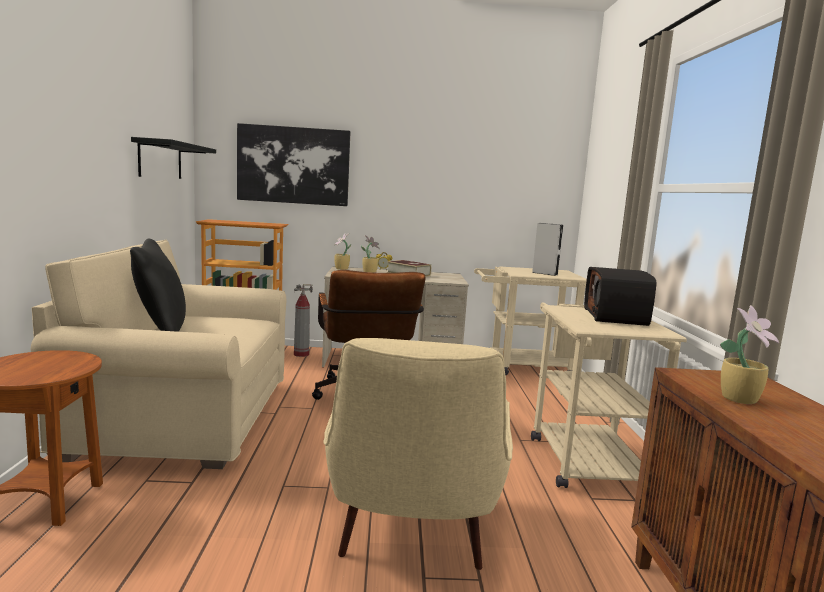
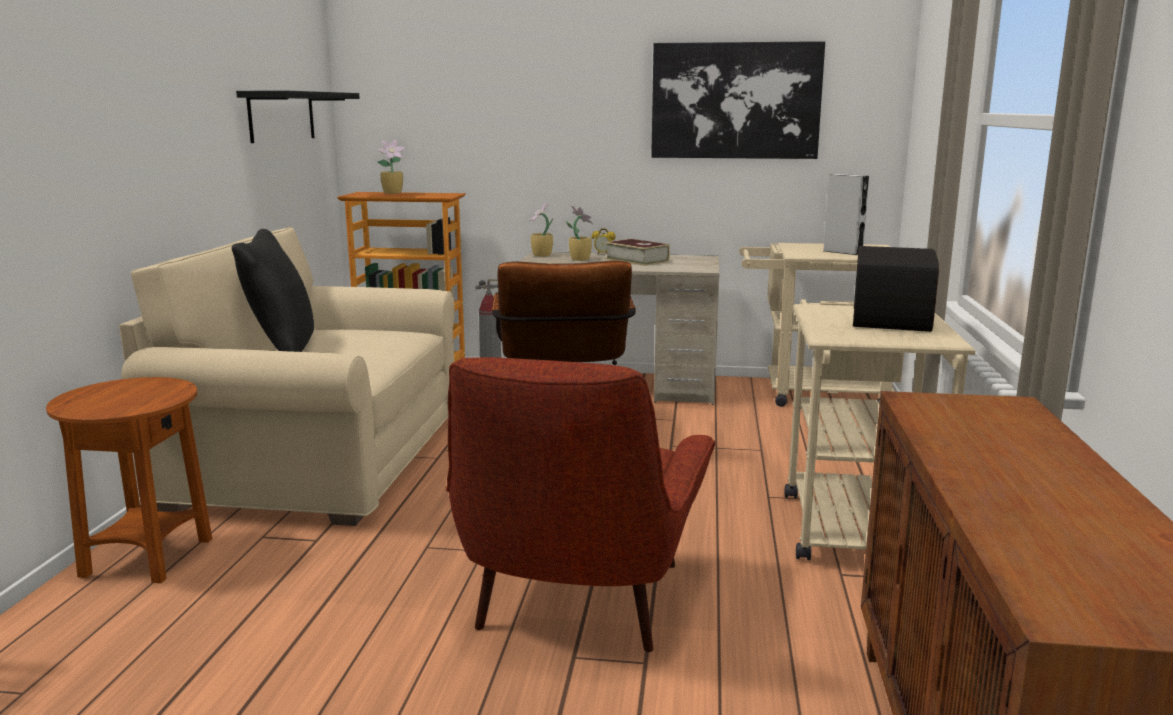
camera: 10 degrees right, 5 degrees up
(293, 165) = (469, 107): picture -> picture (735, 101)
(412, 529) = (577, 603): beige armchair -> red armchair
(741, 399) = (963, 432): potted plant -> potted plant (393, 193)

